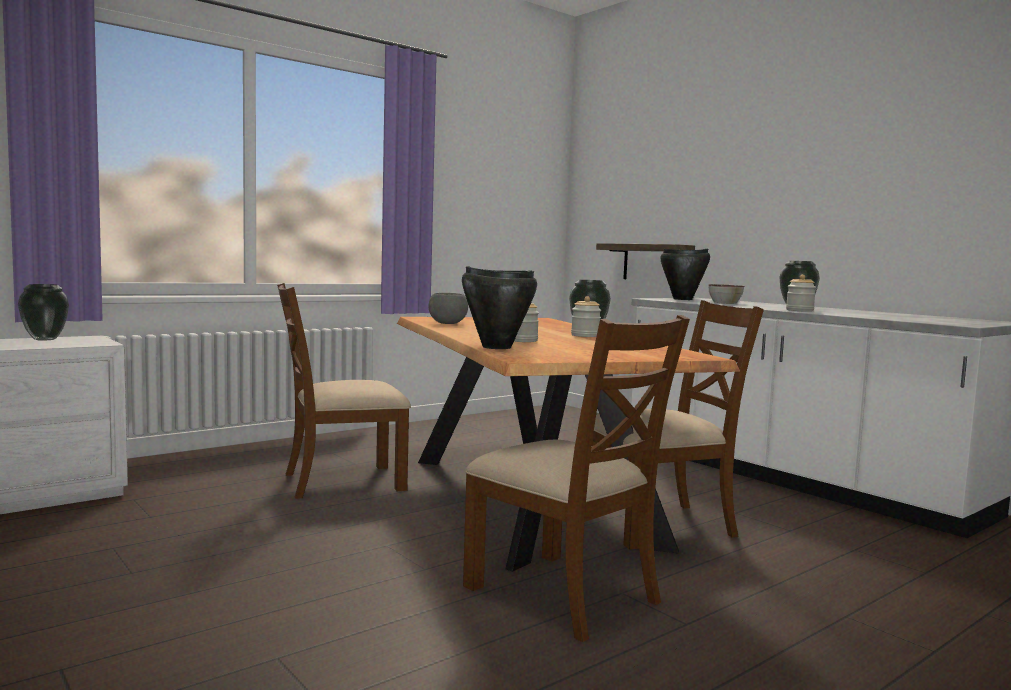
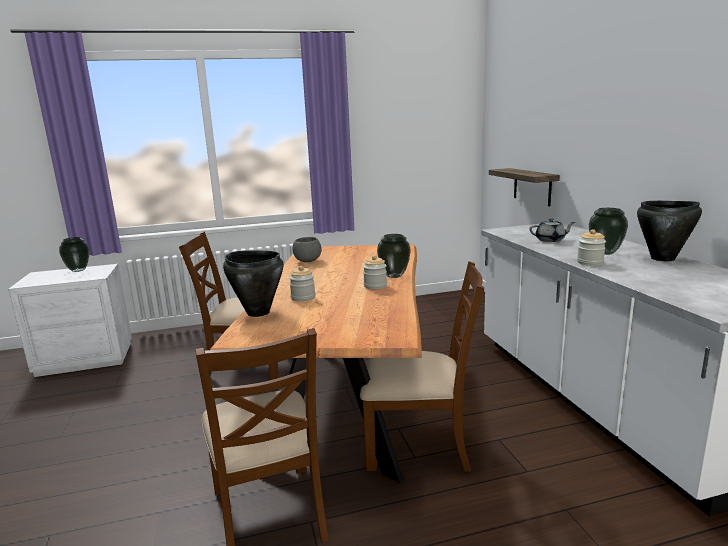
camera: 25 degrees right, 10 degrees up
(683, 299) = (527, 230): black cooking pot -> black cooking pot (663, 258)
(725, 303) = (550, 240): bowl -> grey teapot

